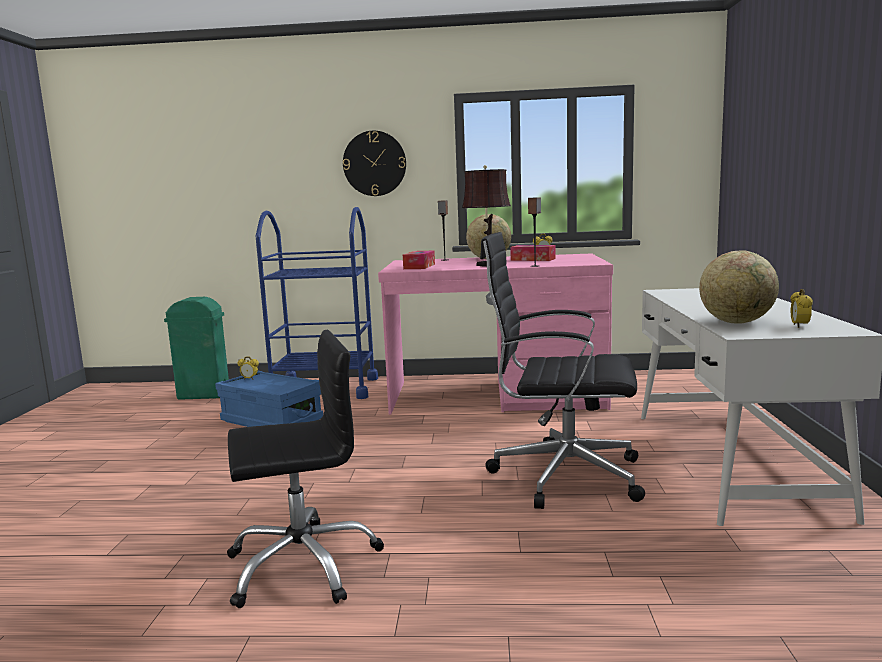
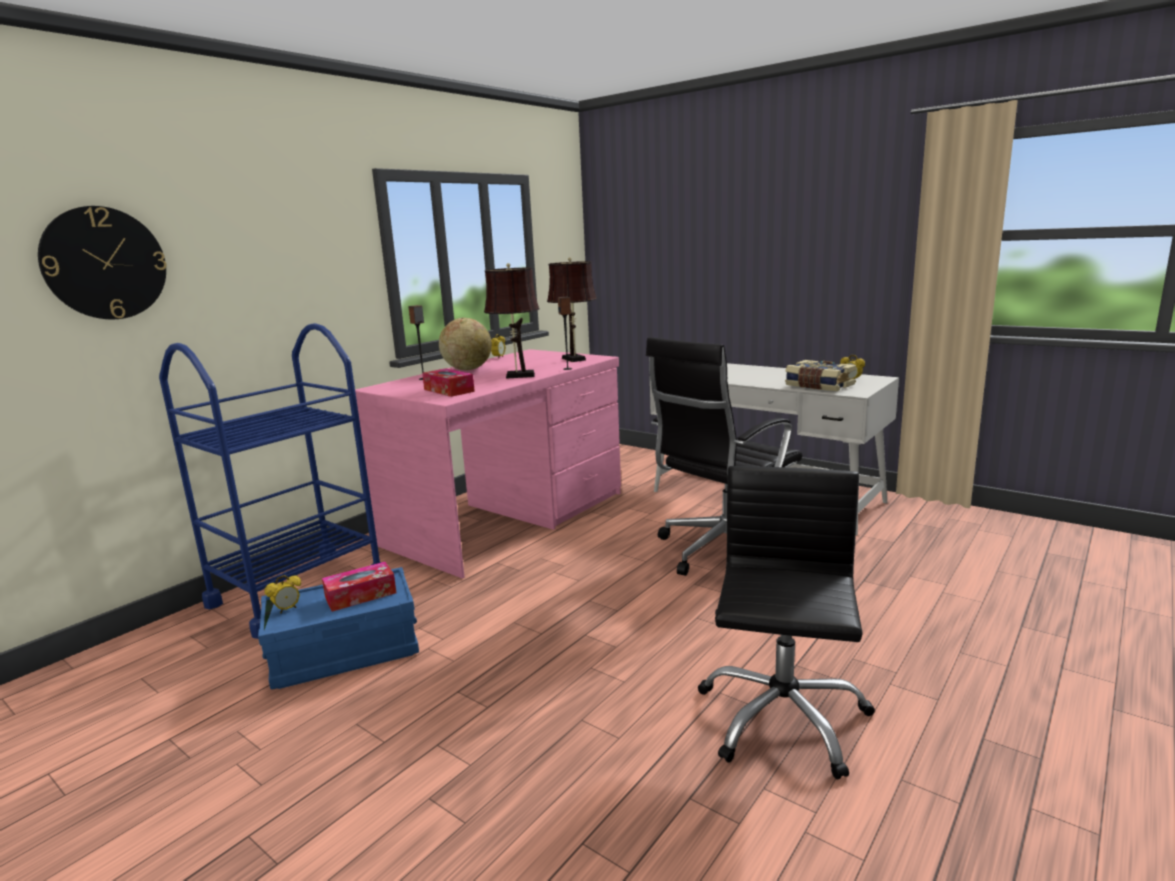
camera: 55 degrees left, 5 degrees up
(204, 395) = (111, 686): green trash can -> none
(374, 163) = (288, 259): wall clock -> wall clock (104, 263)
(533, 259) = (519, 363): tissue box -> tissue box (360, 595)
(573, 262) = (574, 359): none -> brown table lamp
(736, 322) = (818, 386): globe -> book

